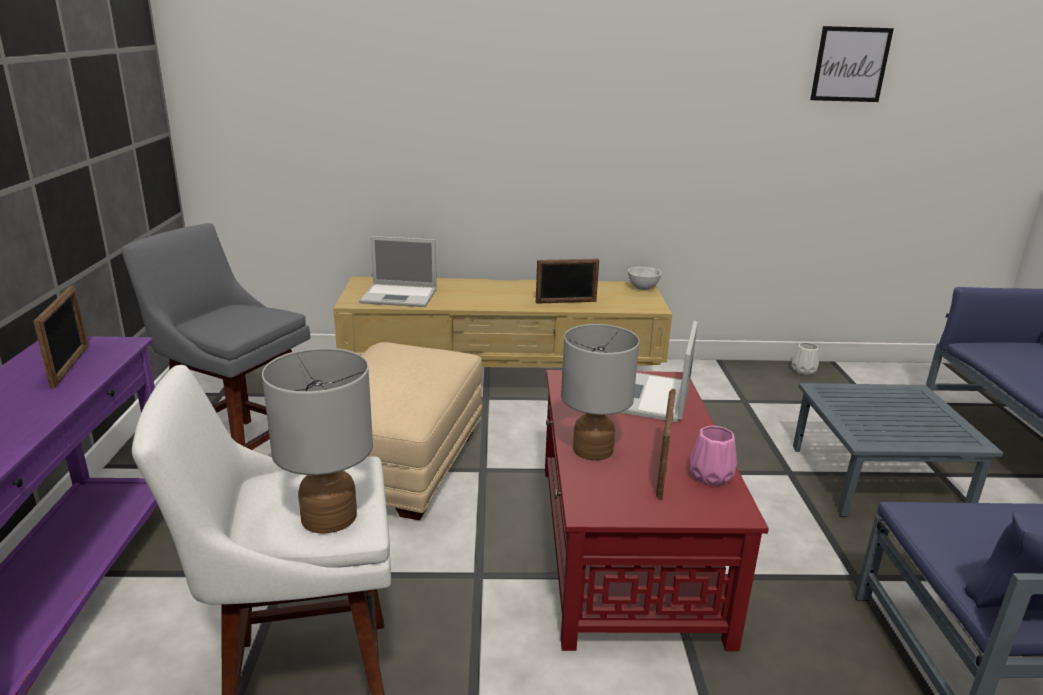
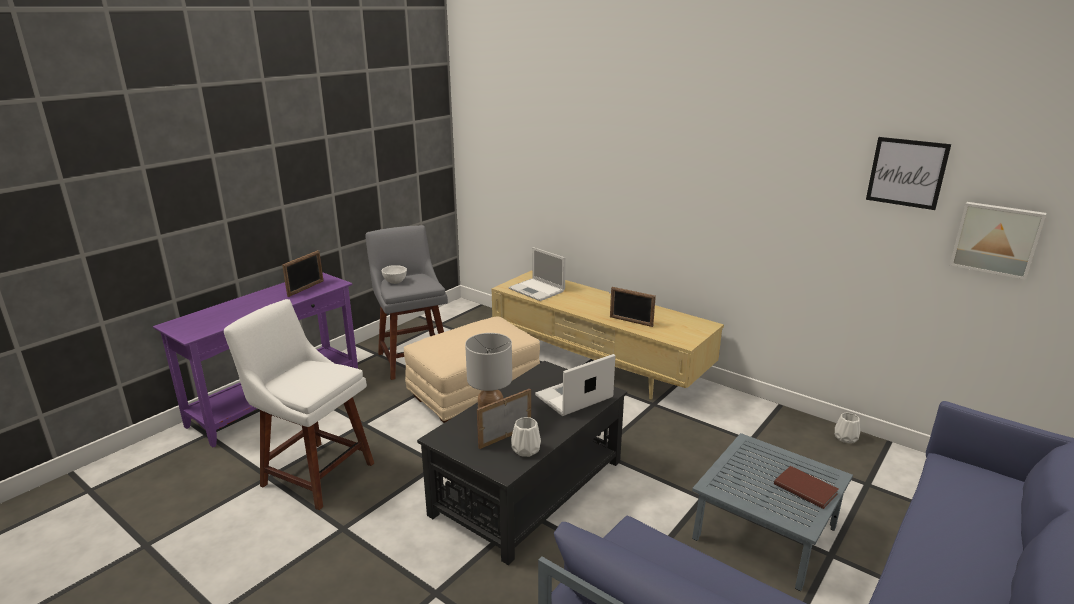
camera: 40 degrees right, 0 degrees up
(328, 517) = (304, 386): grey table lamp -> none
(626, 547) = (527, 487): red coffee table -> black coffee table
(642, 288) = (704, 326): white bowl -> white bowl (395, 282)
(709, 476) = (525, 450): pink vase -> white vase
(921, 410) = (805, 488): none -> brown book
(930, 124) = (996, 239): none -> picture

